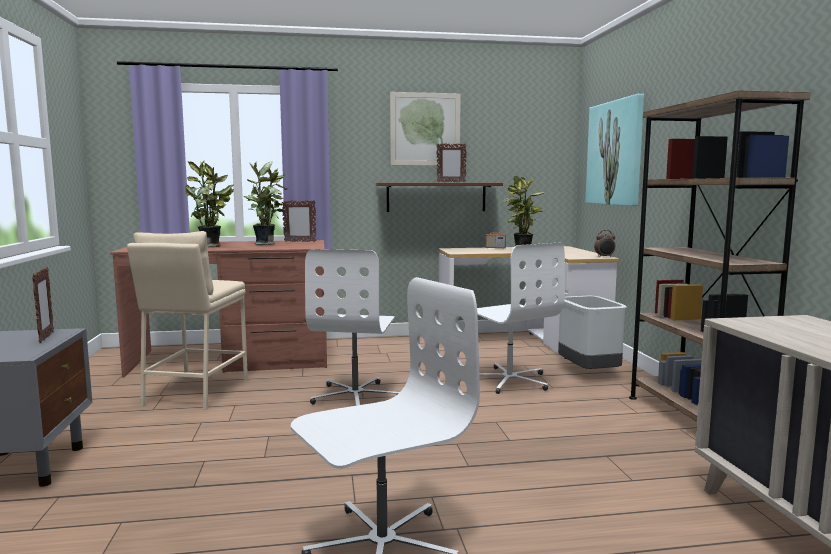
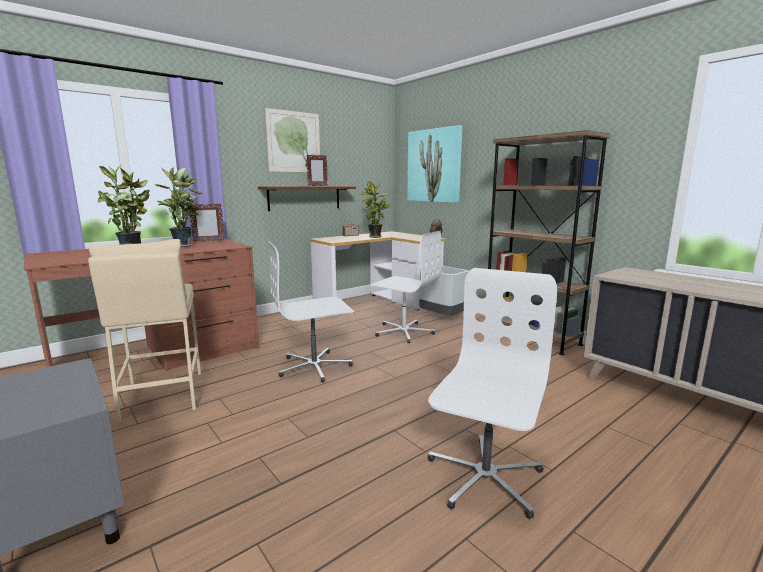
camera: 30 degrees left, 5 degrees up
(46, 337) = (62, 378): picture frame -> none
(356, 396) = (315, 367): white office chair -> white office chair turned 90 degrees clockwise

